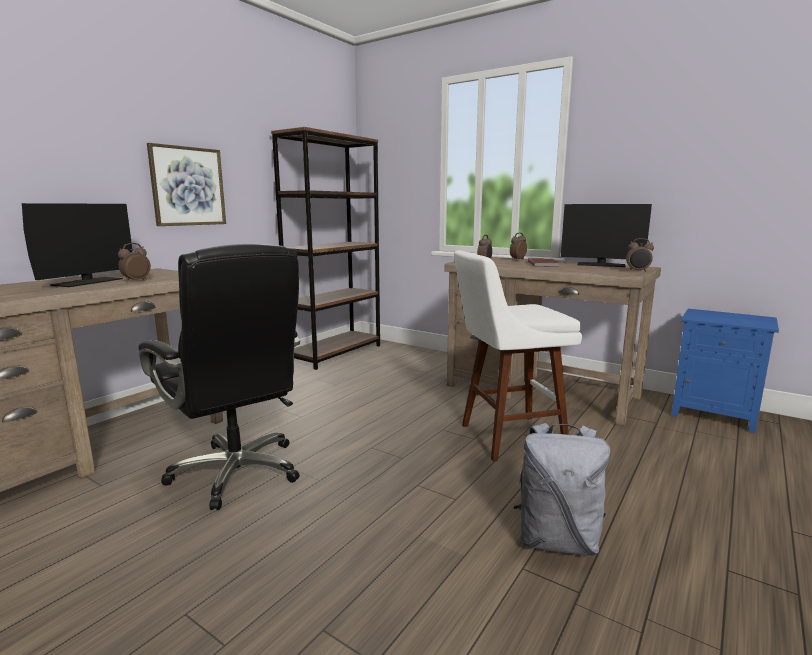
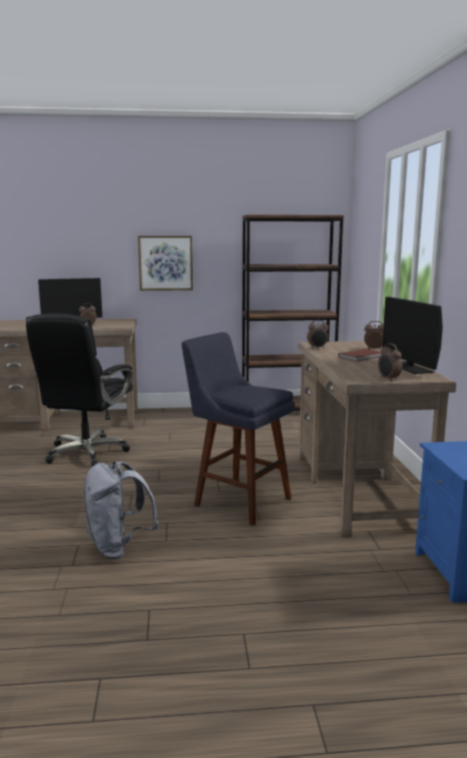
camera: 50 degrees right, 0 degrees up
(506, 438) = (237, 500): white stool -> blue stool

